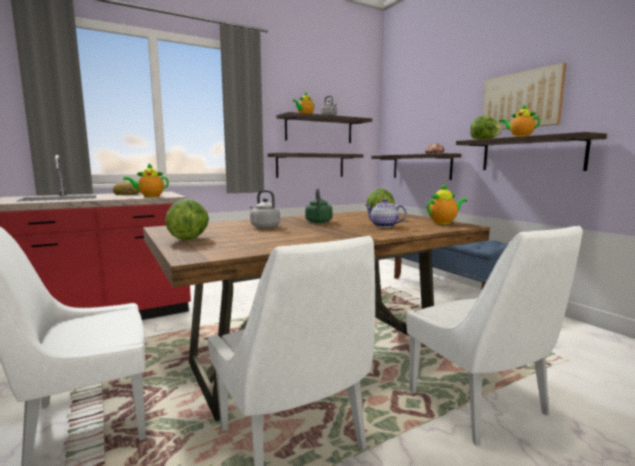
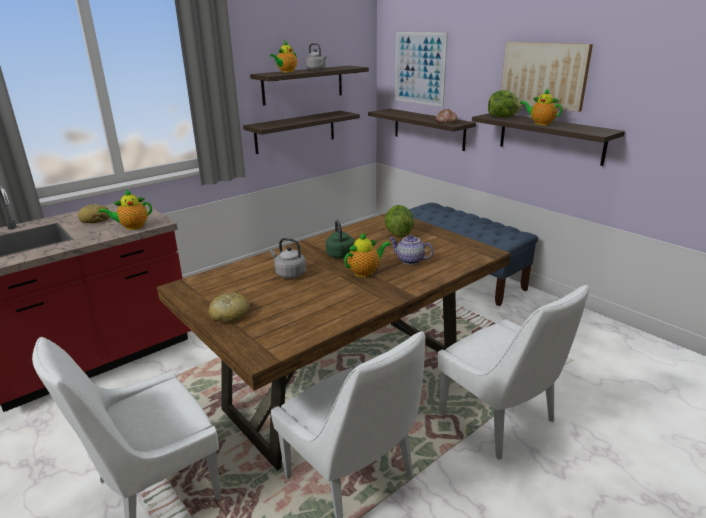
camera: 10 degrees left, 15 degrees up
(188, 239) = (229, 315): lettuce -> bread
(414, 119) = (419, 68): none -> picture
(444, 223) = (466, 246): teapot -> teapot (365, 272)

